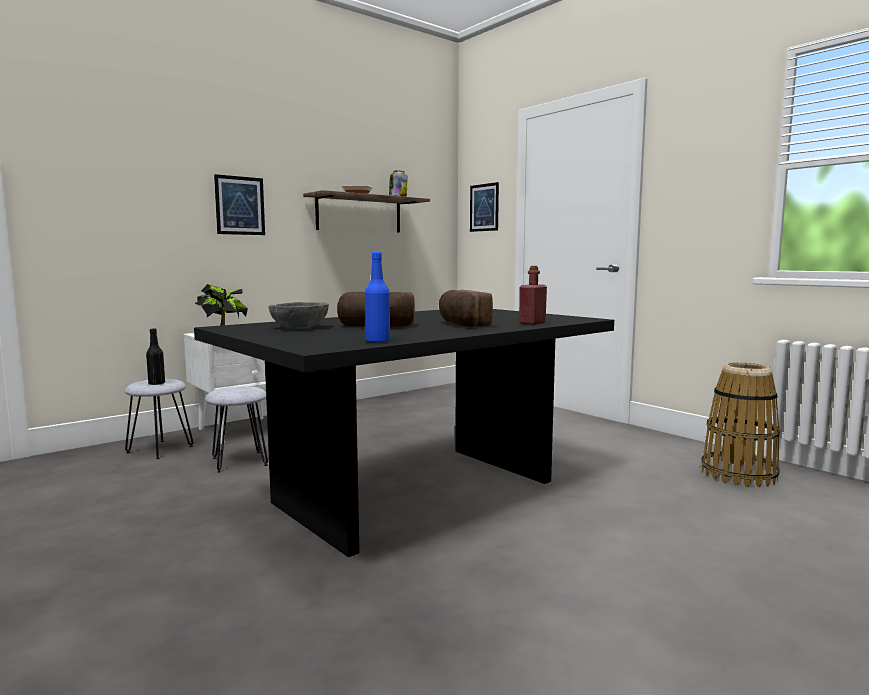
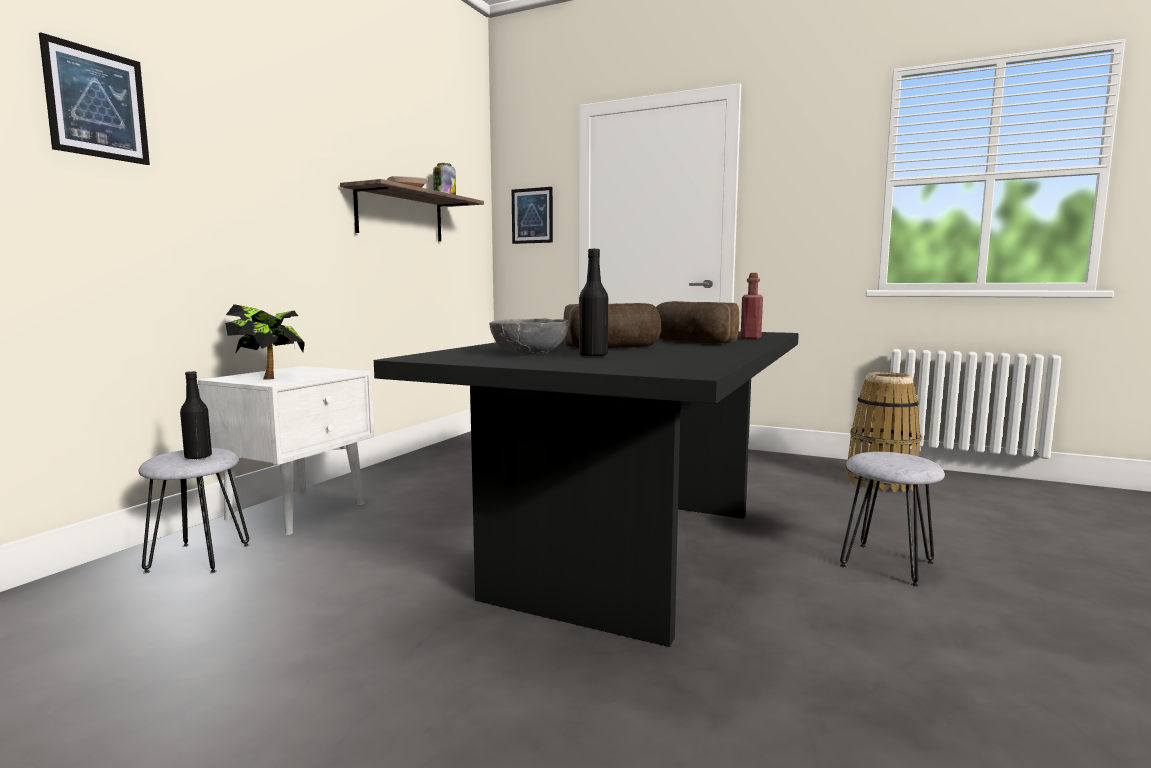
camera: 25 degrees left, 0 degrees up
(239, 461) = (351, 554): grey stool -> grey stool (886, 564)
(240, 205) = (265, 192): picture -> picture (97, 103)
(329, 332) = (593, 355): none -> black bottle
(377, 341) = (710, 361): blue bottle -> none

